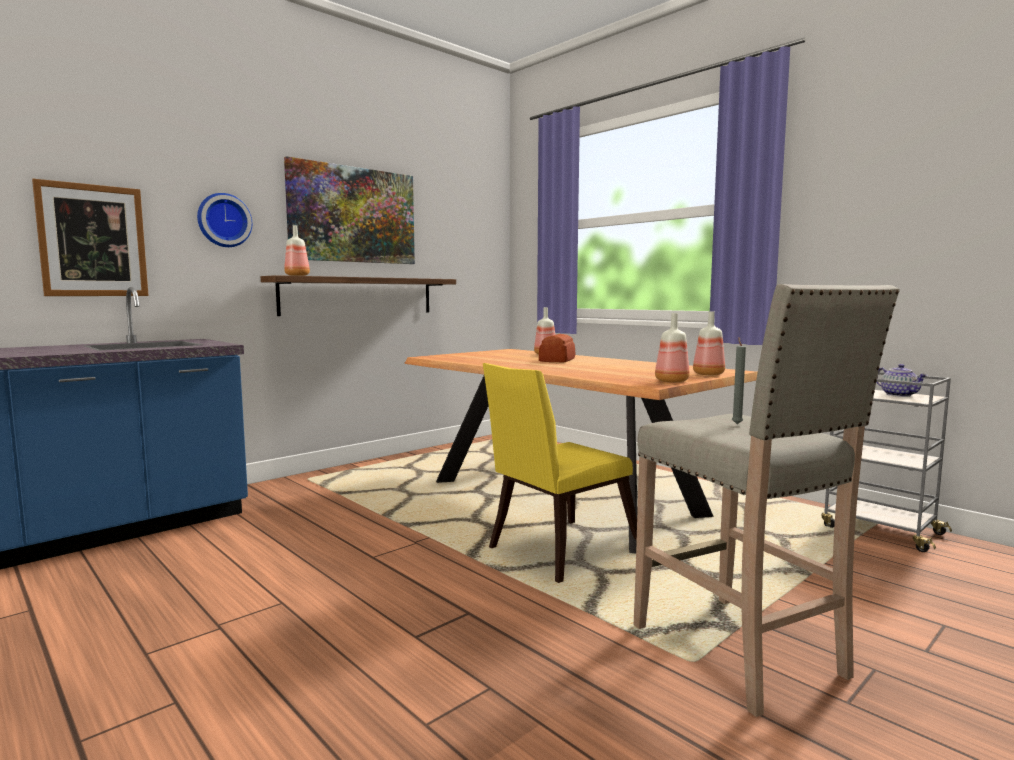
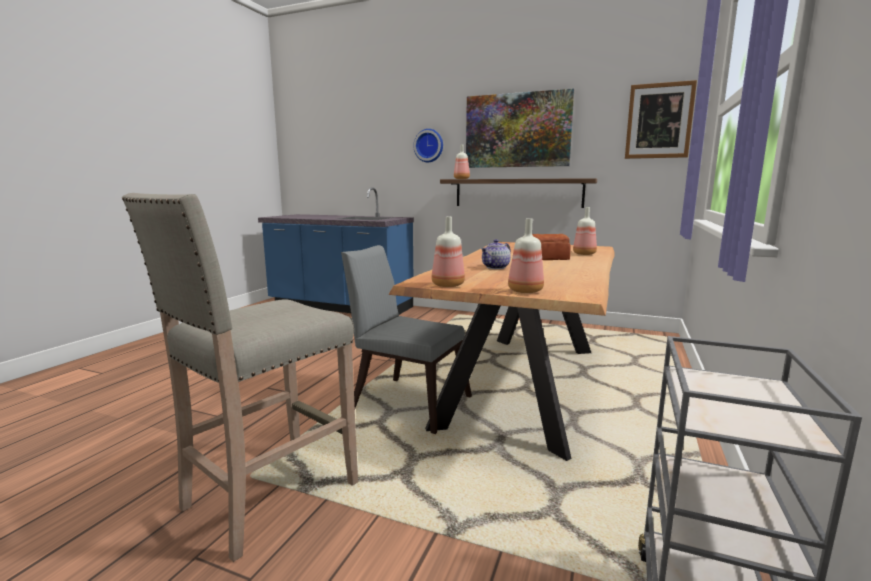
camera: 65 degrees right, 5 degrees up
(93, 241) = (369, 163): picture -> picture (659, 121)
(556, 552) = (406, 401): yellow chair -> grey chair
(736, 423) = (282, 314): grey candle -> none
(899, 395) = (752, 408): teapot -> teapot (496, 267)

